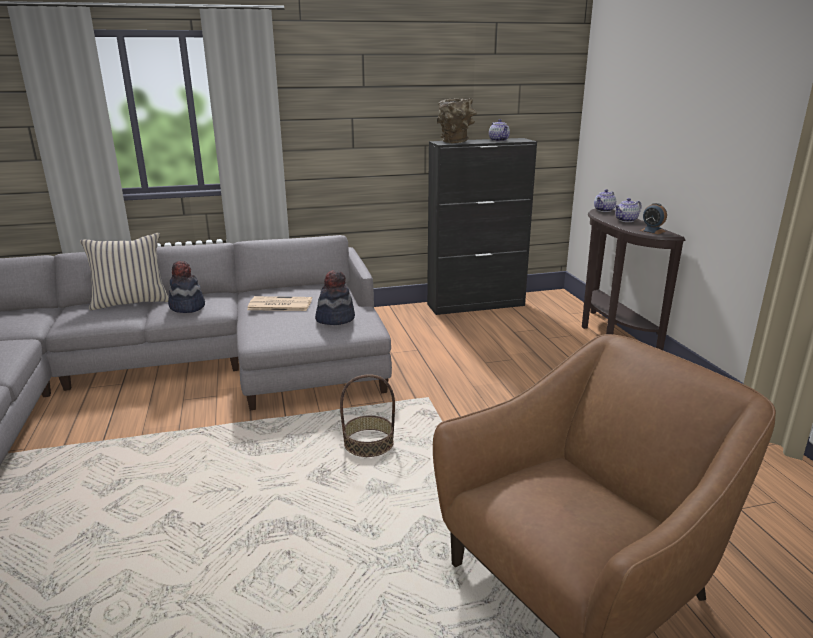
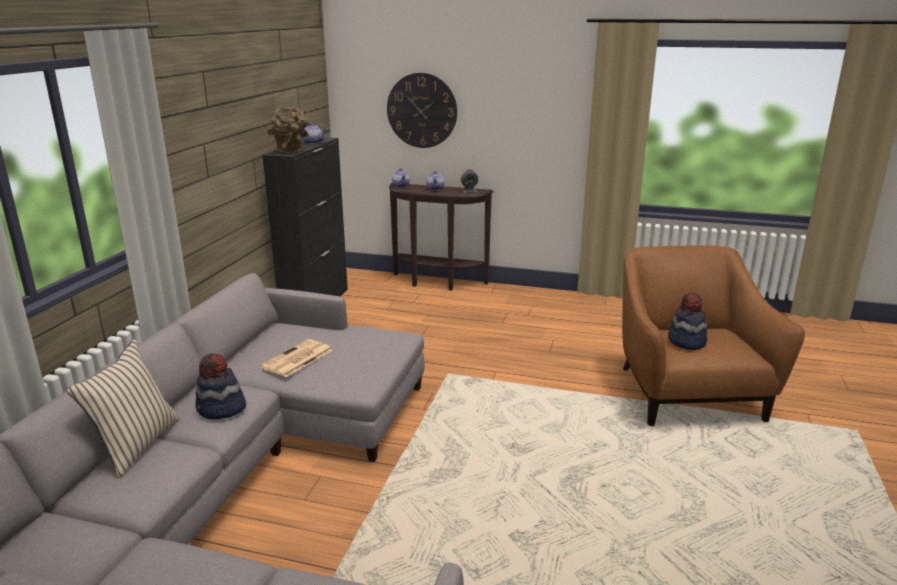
camera: 60 degrees left, 0 degrees up
(335, 318) = (367, 343): hat -> hat (686, 341)
(369, 443) = (489, 417): basket -> none
(642, 123) = (422, 110): none -> wall clock

